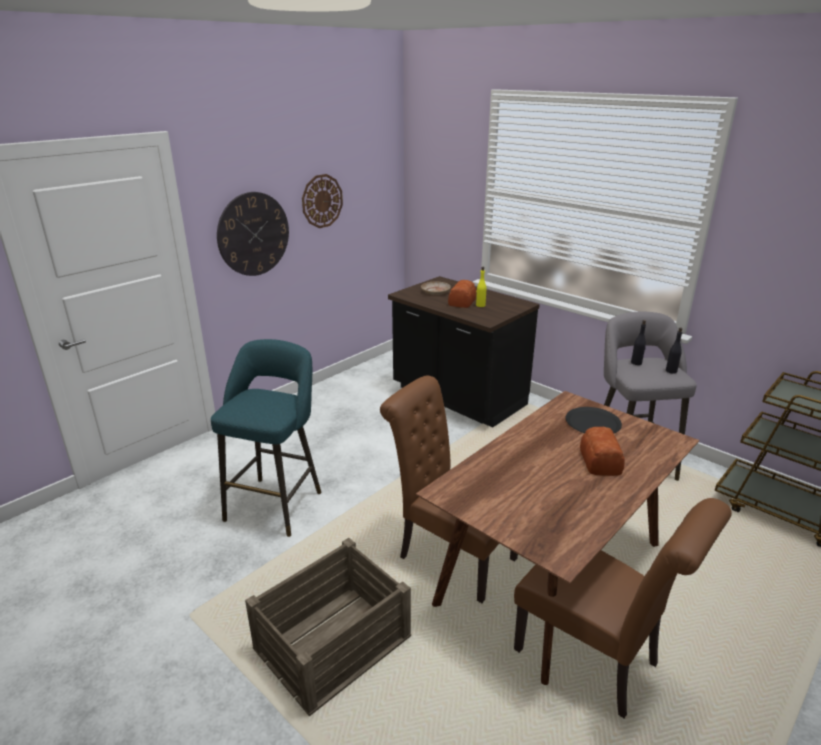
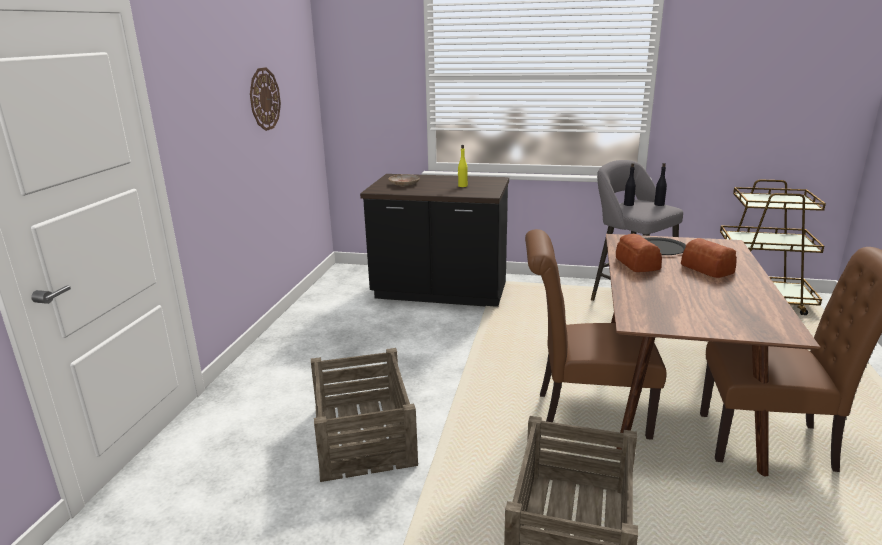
camera: 30 degrees left, 5 degrees down
(253, 234) = (214, 136): wall clock -> none
(276, 502) = (364, 435): turquoise stool -> crate
(461, 302) = (441, 186): bread -> bread (637, 264)

